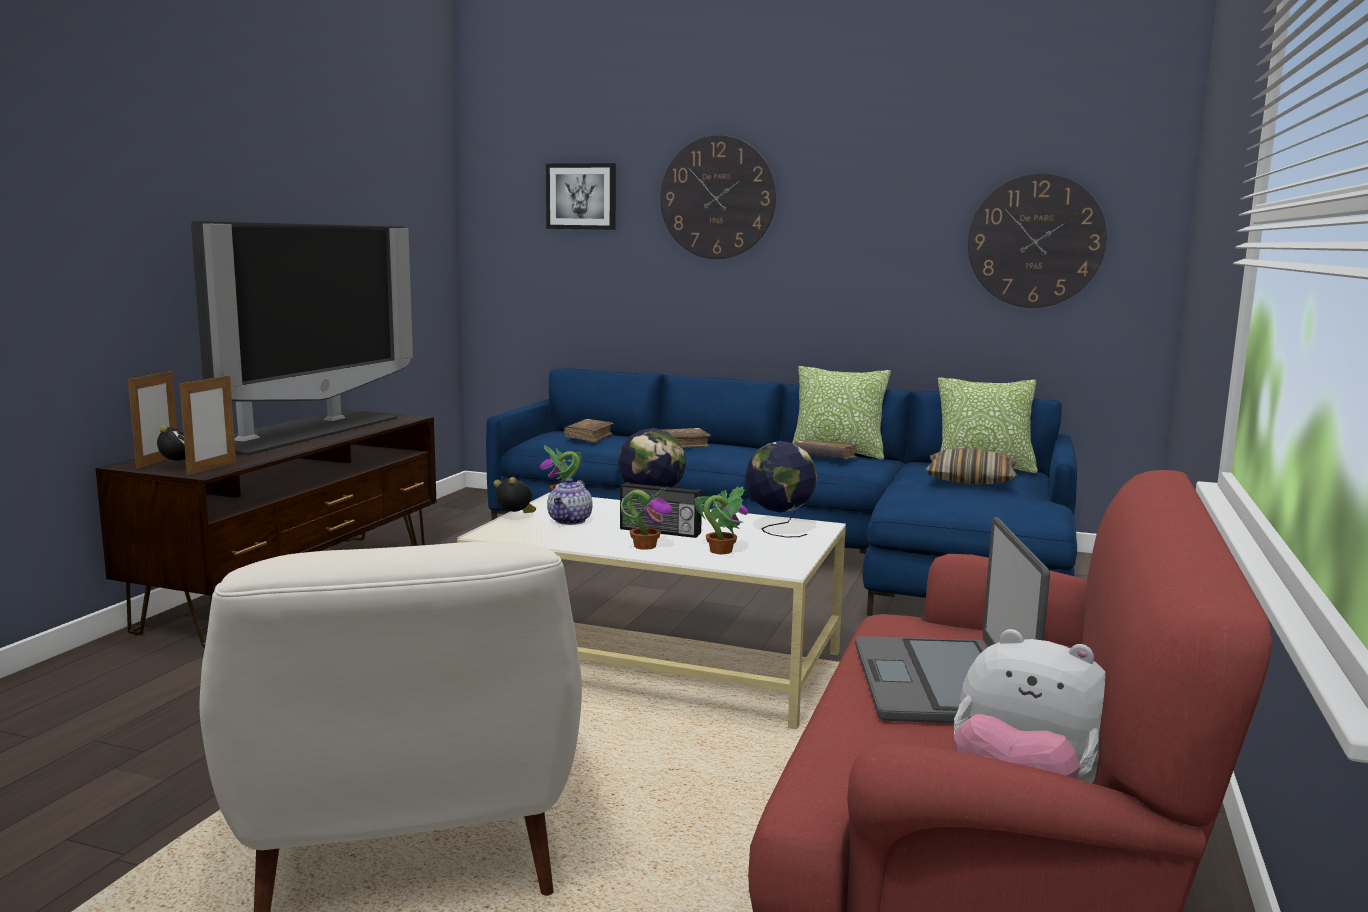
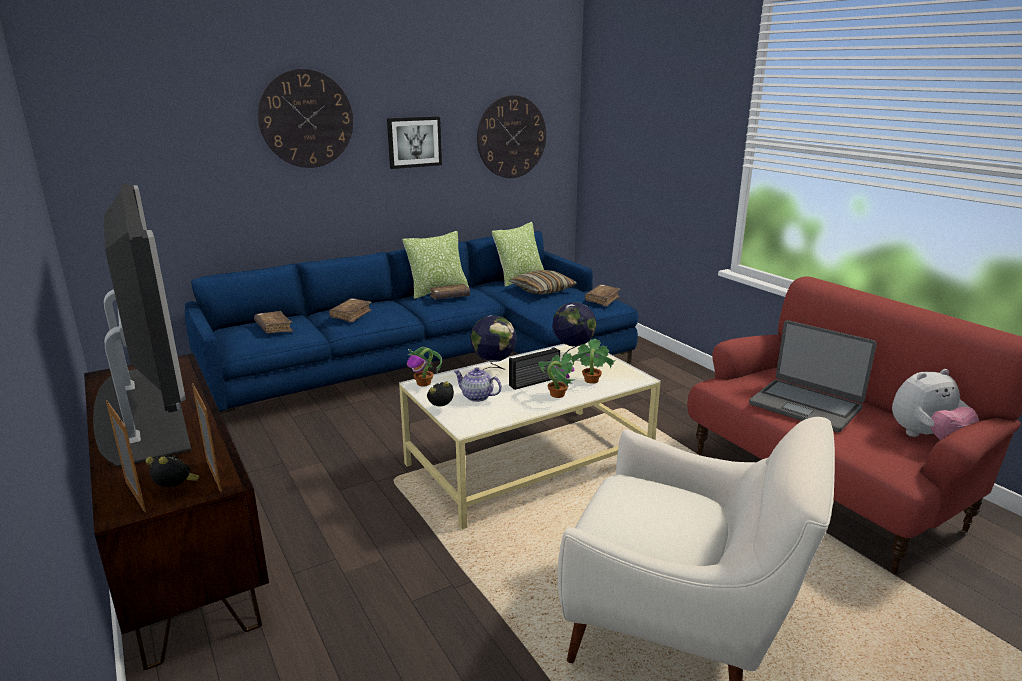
camera: 50 degrees left, 10 degrees up
(570, 521) = (476, 397): teapot -> teapot turned 150 degrees clockwise
(581, 196) = (179, 123): picture -> picture (414, 142)
(1027, 508) = (602, 300): none -> brown book

